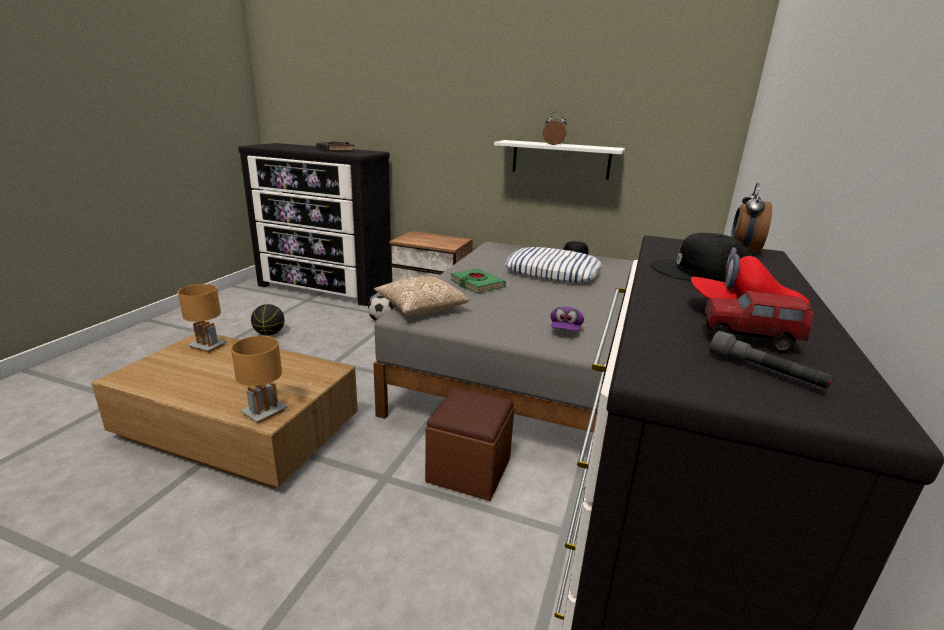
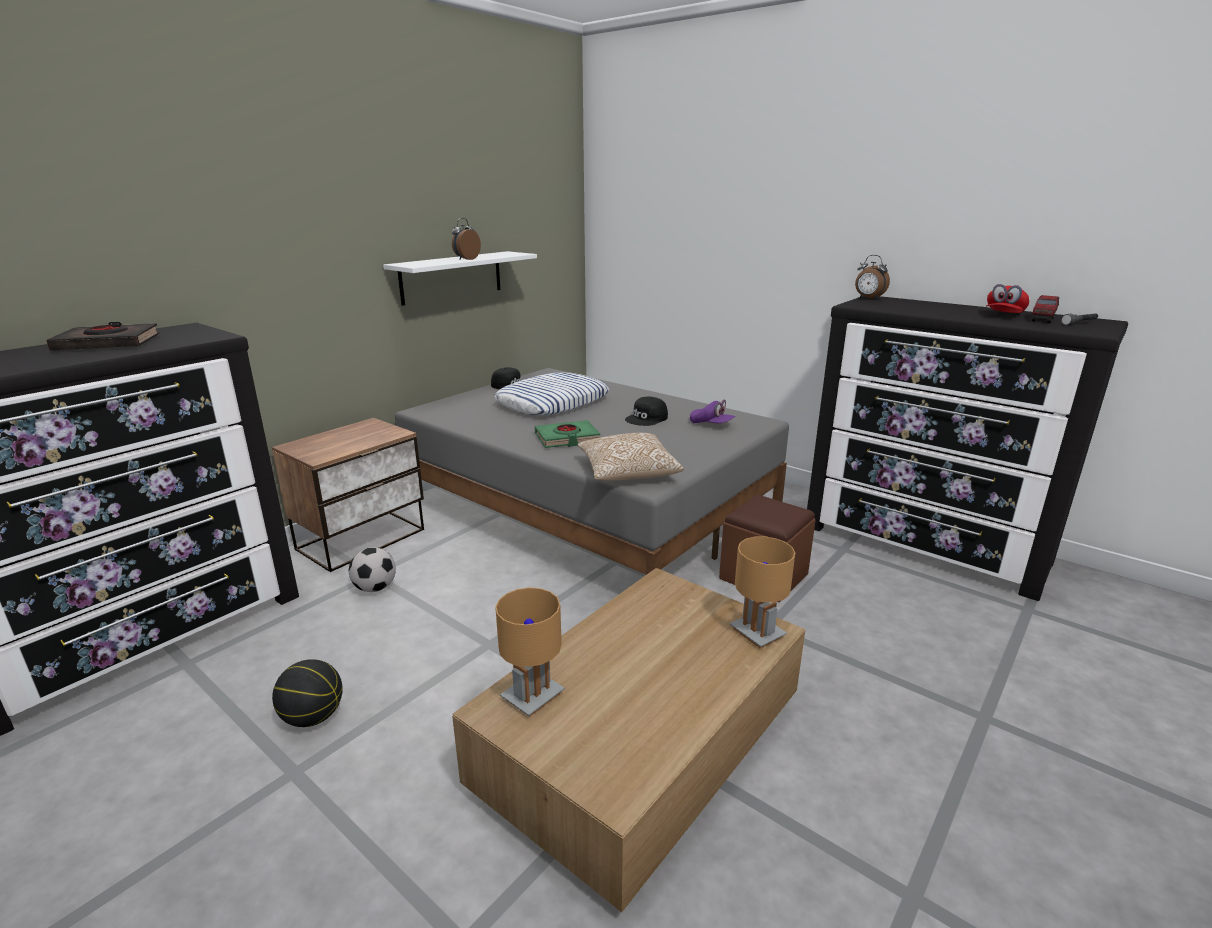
camera: 70 degrees left, 0 degrees up
(698, 273) = (930, 310): black cap -> black cap (647, 418)

